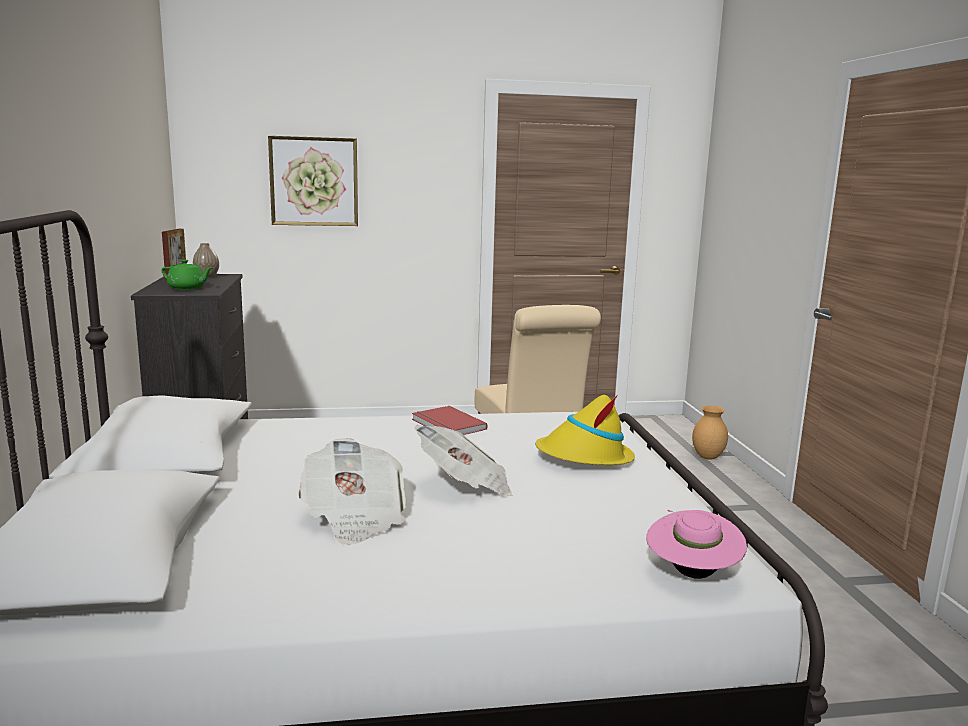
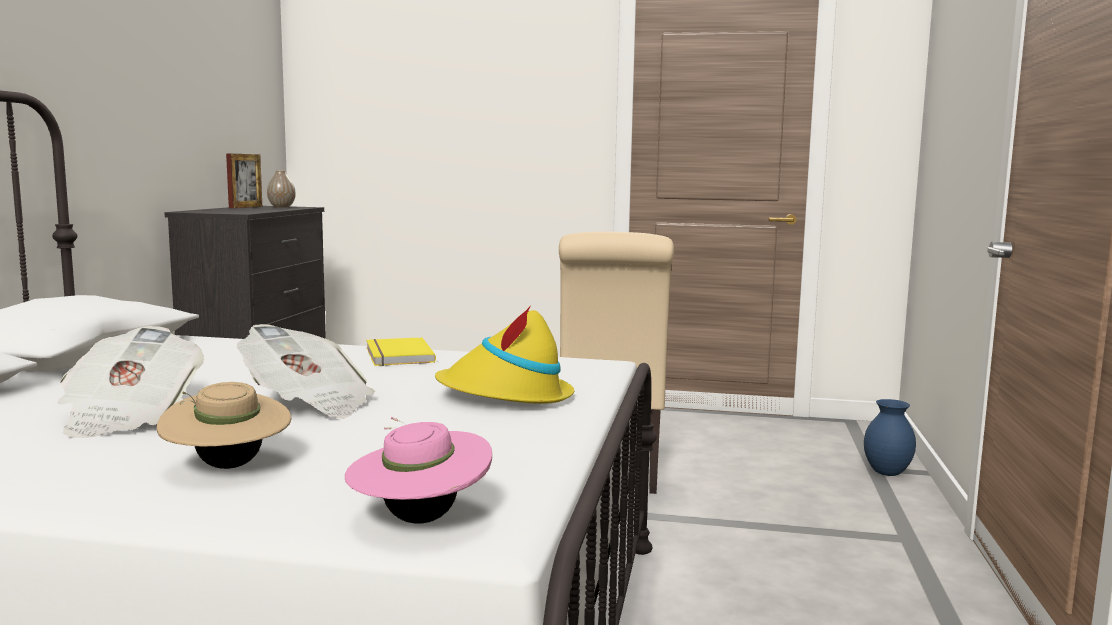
camera: 20 degrees right, 5 degrees down
(188, 288) = (234, 210): green teapot -> none
(314, 181) = (424, 111): picture -> none
(447, 425) = (396, 355): red book -> yellow book
(506, 552) = (227, 466): none -> beige hat
(708, 457) = (888, 473): brown vase -> blue vase

